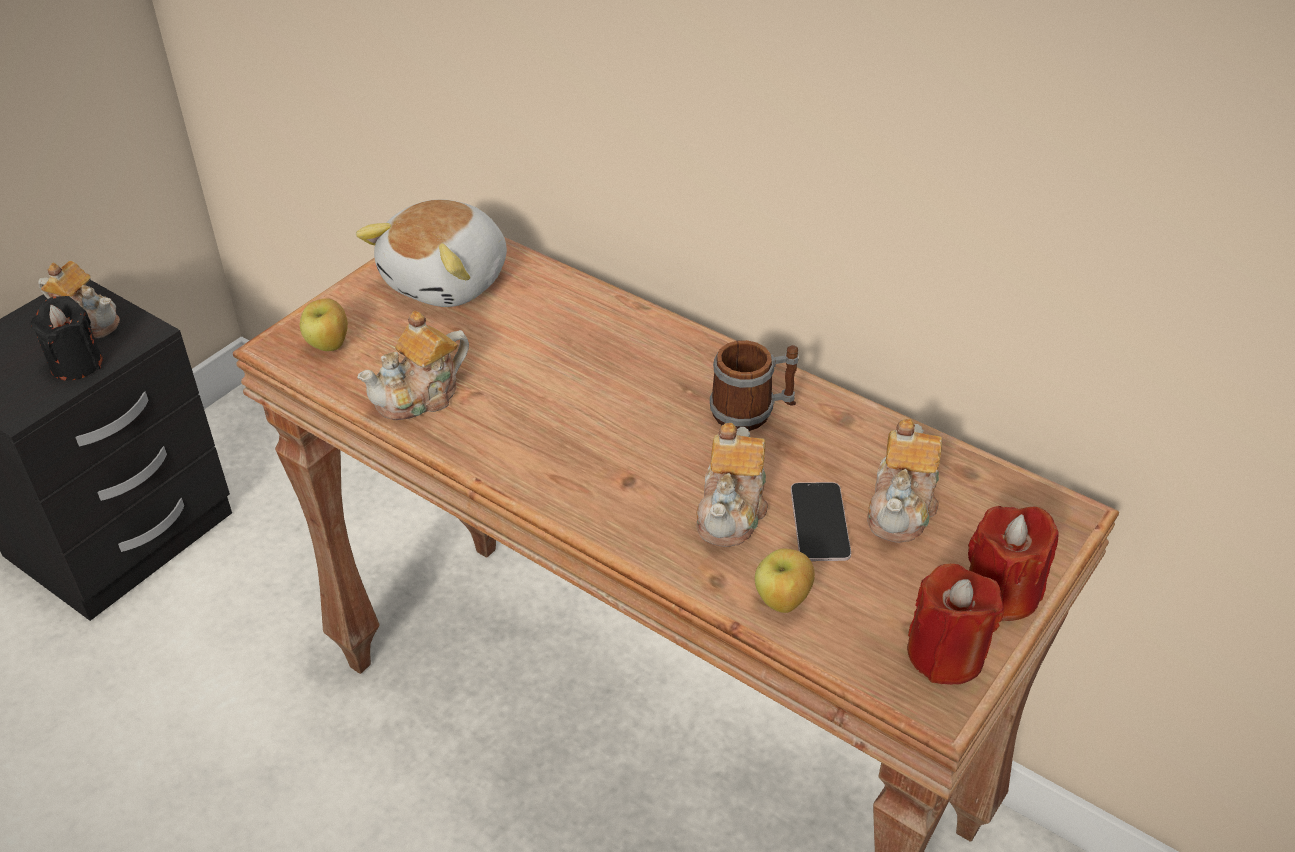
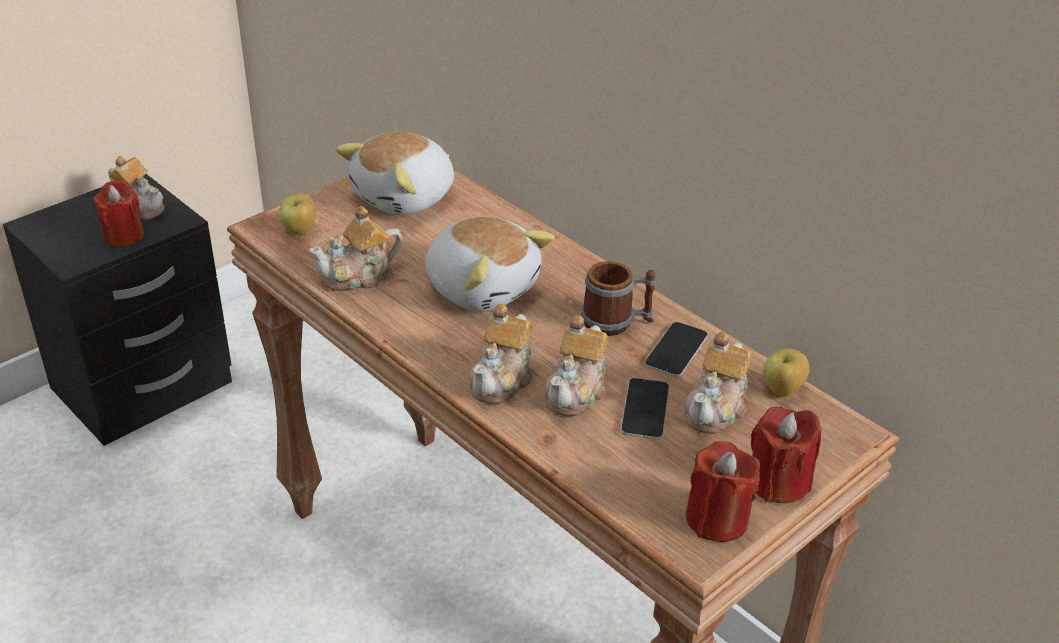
camera: 10 degrees right, 5 degrees down
(76, 364) = (124, 236): black candle -> red candle
(578, 388) = (482, 287): none -> plush toy
(638, 509) = (503, 379): none -> teapot
(782, 601) = (596, 461): apple -> apple (782, 390)
(833, 438) = (676, 350): none -> phone

